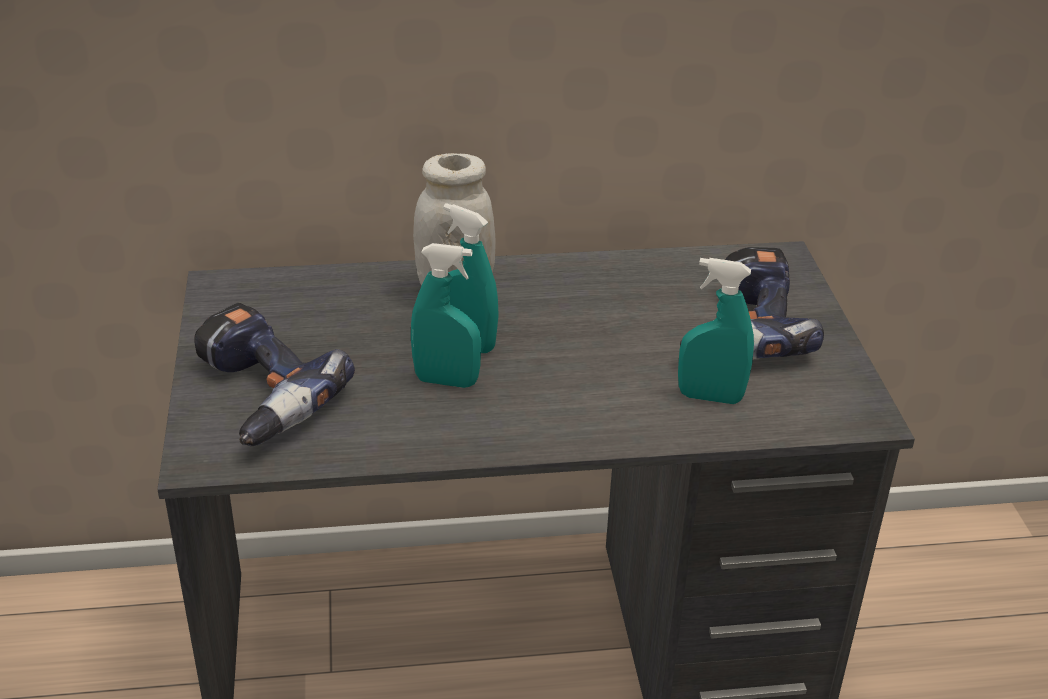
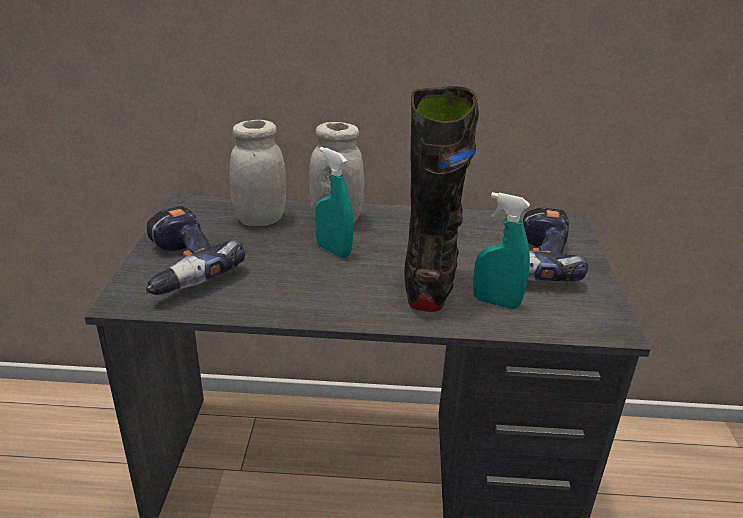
camera: 10 degrees right, 5 degrees down
(342, 303) = (260, 220): none -> white jar
(446, 381) = (310, 272): turquoise spray bottle -> none
(614, 370) = (430, 278): none -> black boot

